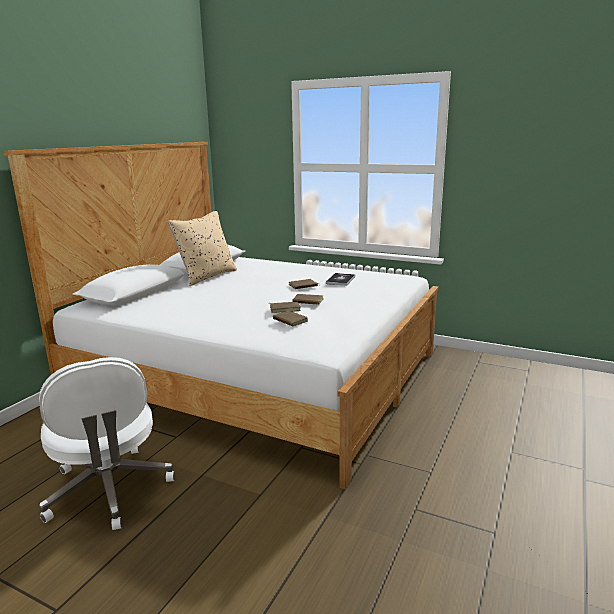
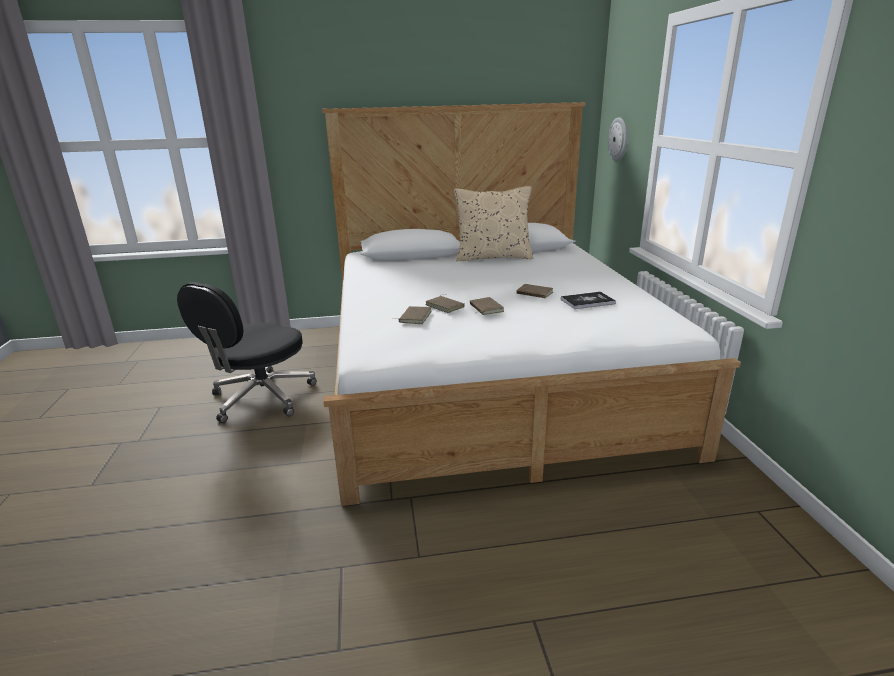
camera: 55 degrees right, 5 degrees up
(109, 490) = (261, 398): white office chair -> black office chair
(245, 169) = (619, 139): none -> wall clock

